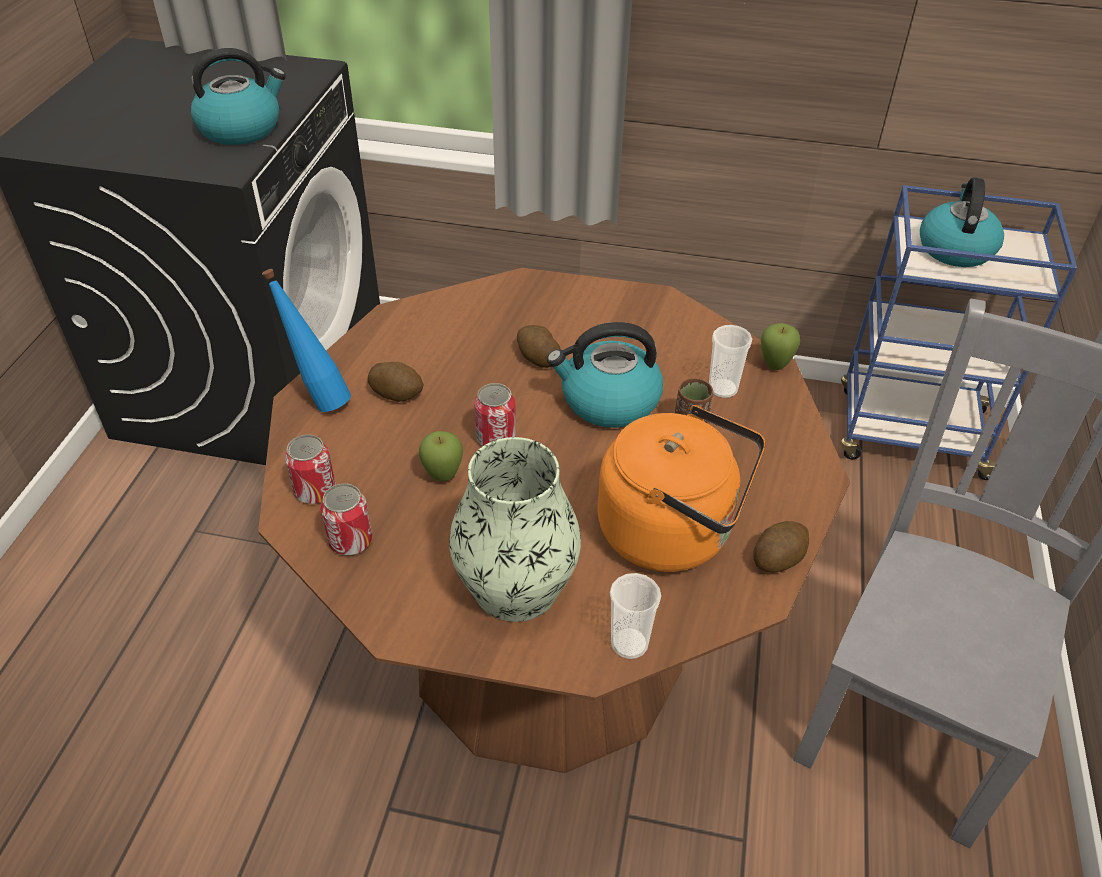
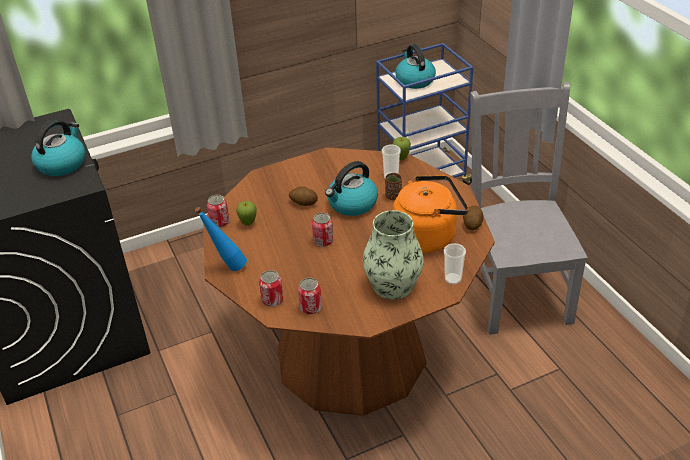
camera: 35 degrees left, 5 degrees down
(390, 323) = (219, 222): none -> can
(397, 393) = (260, 247): potato -> none
(443, 477) = (319, 266): apple -> apple (248, 224)

